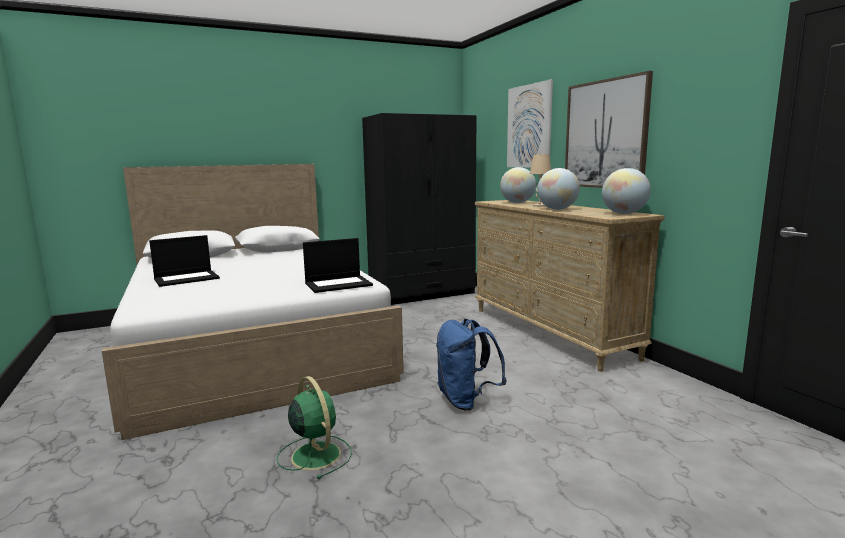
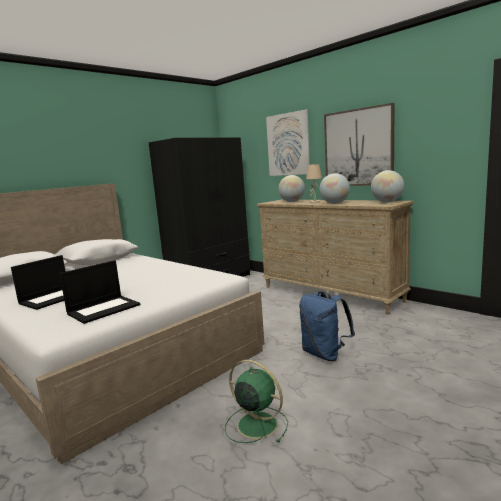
camera: 20 degrees left, 0 degrees up
(339, 284) = (206, 281): laptop -> laptop (104, 309)

